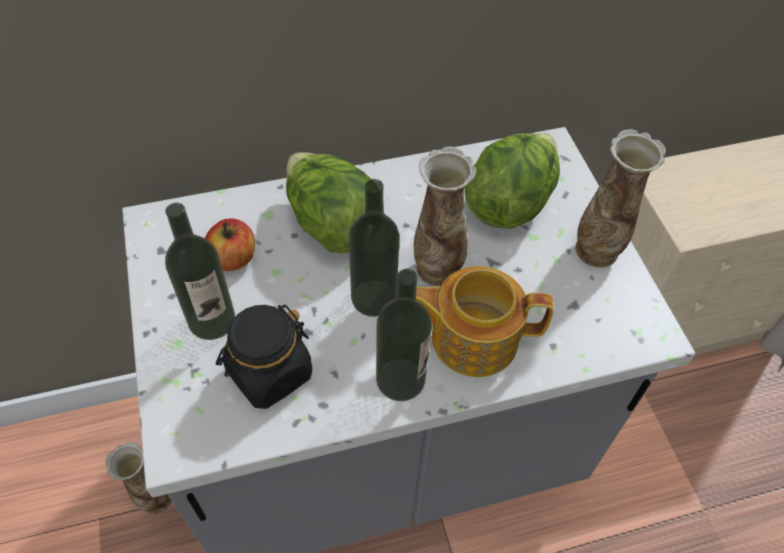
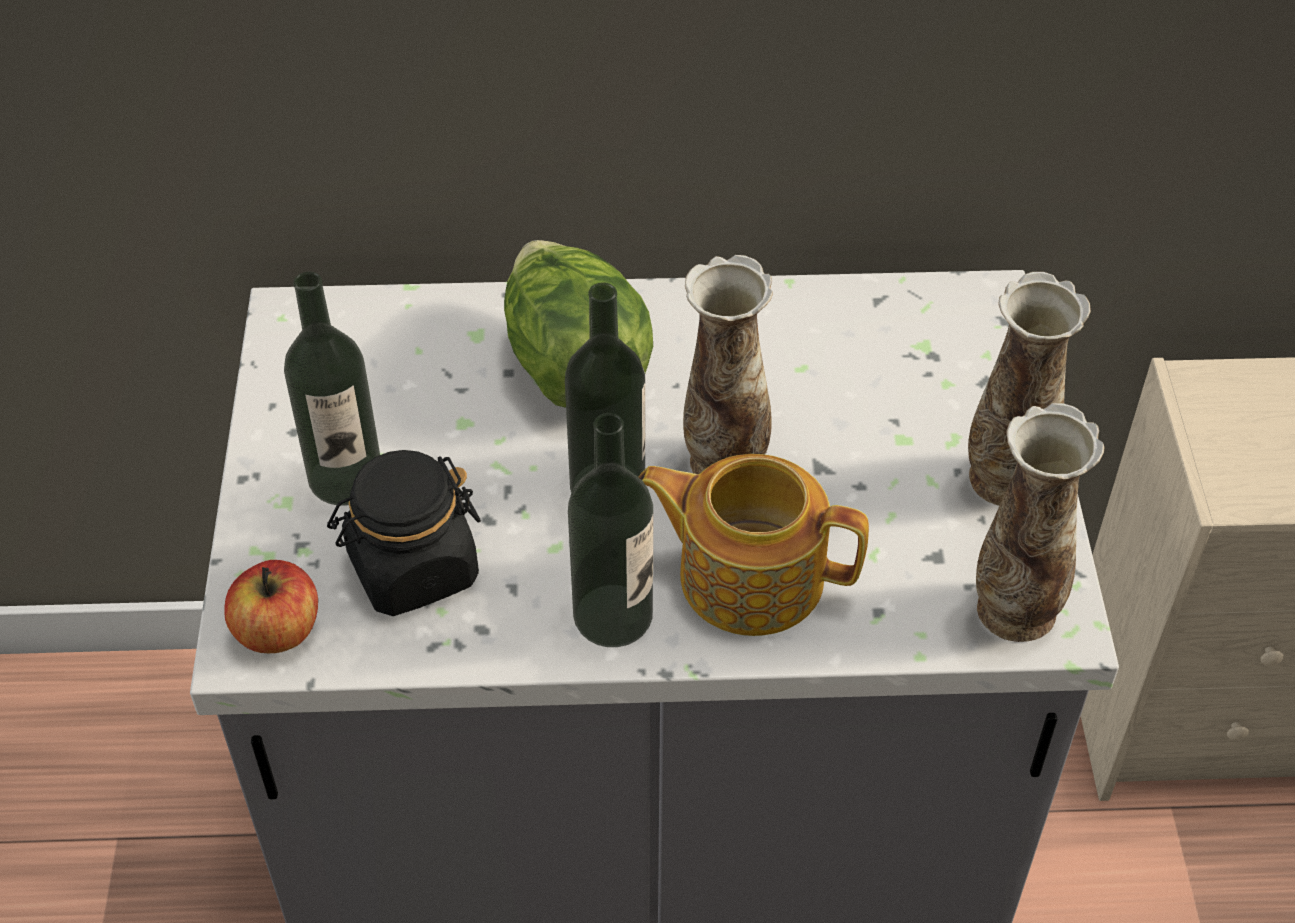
camera: 15 degrees right, 5 degrees down
(155, 499) = (218, 826): vase -> vase (1013, 611)
(233, 258) = (402, 392): apple -> apple (278, 631)
(509, 203) = (880, 379): lettuce -> none

